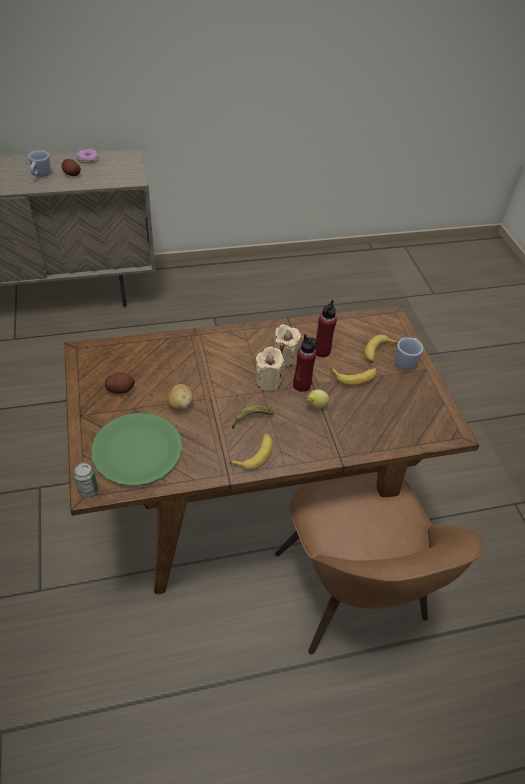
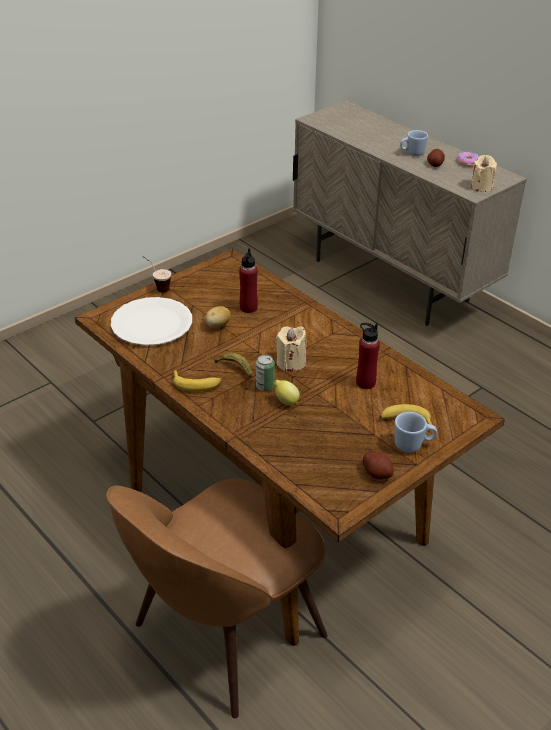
camera: 65 degrees right, 10 degrees down
(78, 422) = (157, 287): none -> cup
(88, 490) = (97, 317): can -> can (265, 386)
(120, 389) = (207, 292): potato -> potato (377, 473)
(137, 450) = (151, 323): green plate -> white plate
(285, 357) = (332, 363): beige candle -> beige candle (481, 187)
(301, 385) = (305, 384): red bottle -> red bottle (248, 308)
(355, 377) = (351, 415): banana -> none

